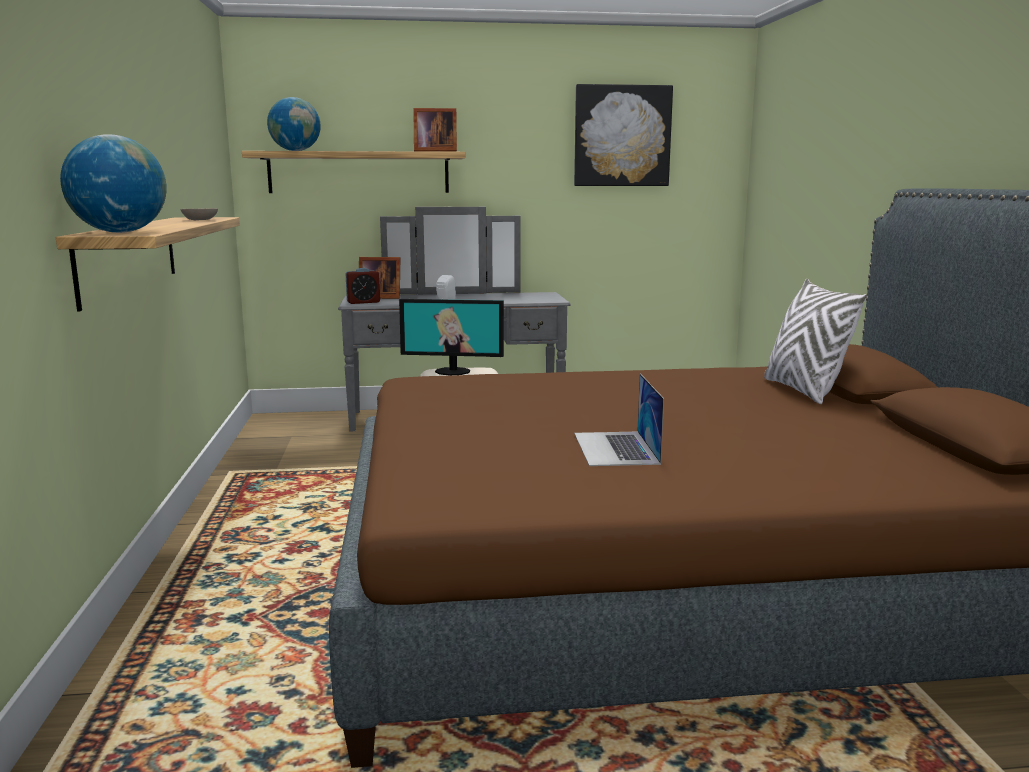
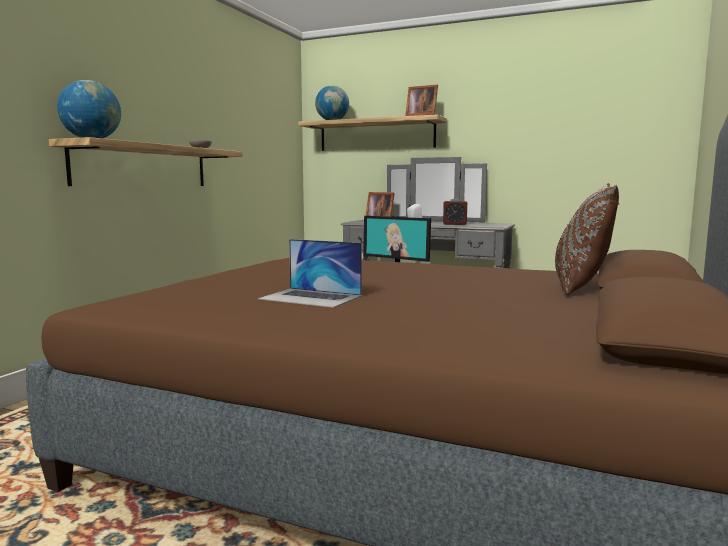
camera: 30 degrees right, 5 degrees down
(363, 302) = (362, 222): alarm clock -> alarm clock (454, 224)
(615, 448) = (311, 297): laptop -> laptop turned 90 degrees counterclockwise
(622, 136) = (575, 98): picture -> none
(804, 391) = (581, 287): white pillow -> brown pillow

